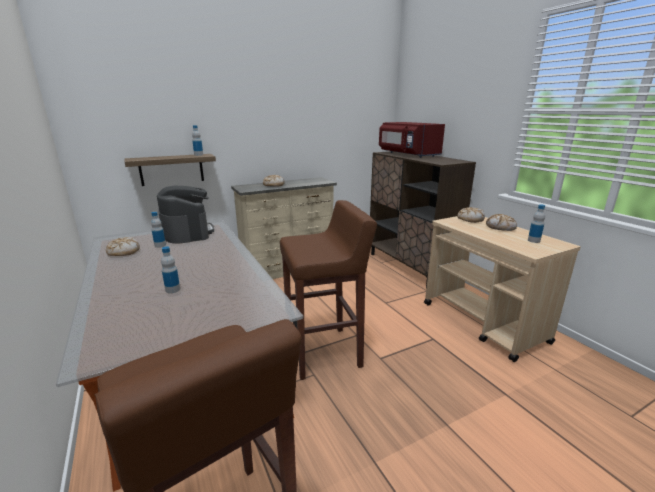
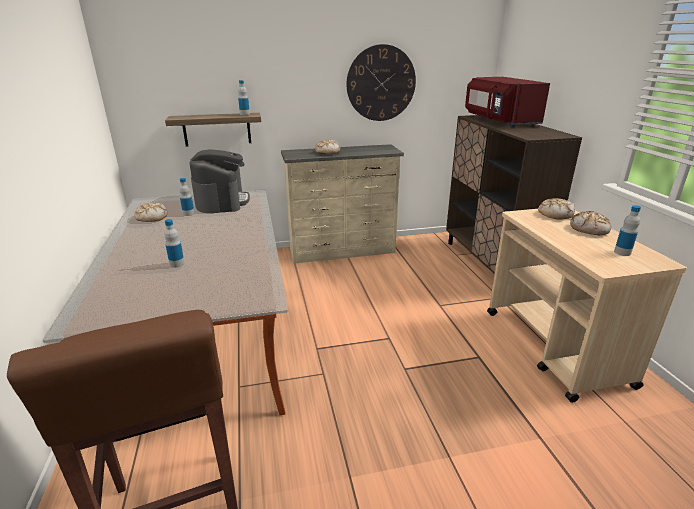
camera: 15 degrees right, 5 degrees up
(311, 128) = (381, 83): none -> wall clock
(324, 352) = (344, 351): brown stool -> none

